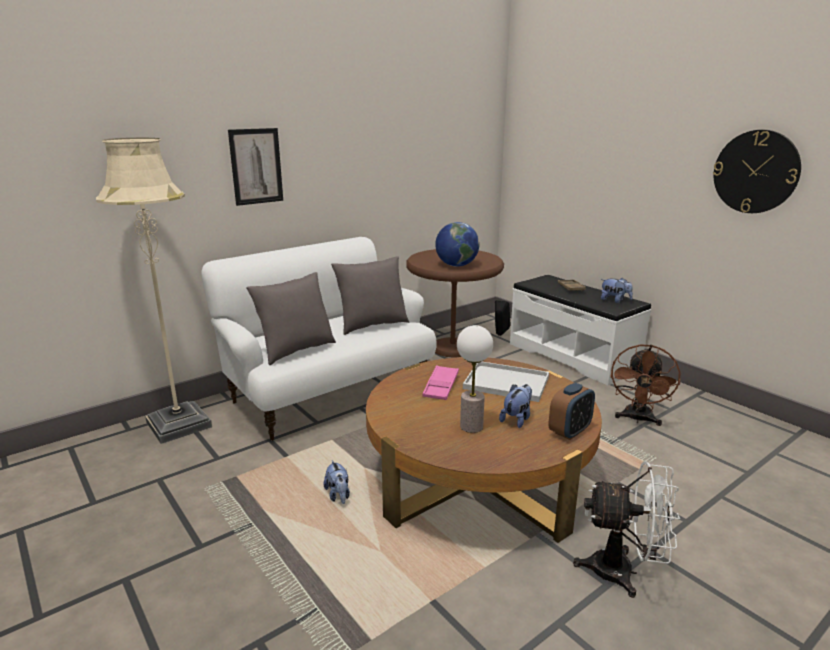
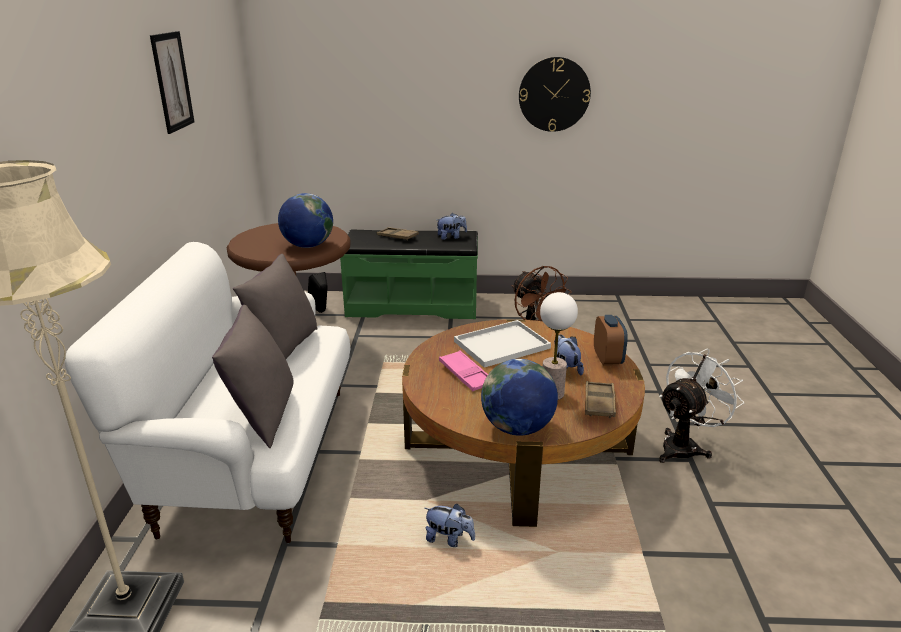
camera: 50 degrees left, 5 degrees up
(256, 166) = (77, 175): picture -> picture (172, 81)
(402, 430) = (517, 428): none -> globe
(491, 451) = (599, 403): none -> brown tray
(573, 356) = (412, 305): white bench -> green bench

